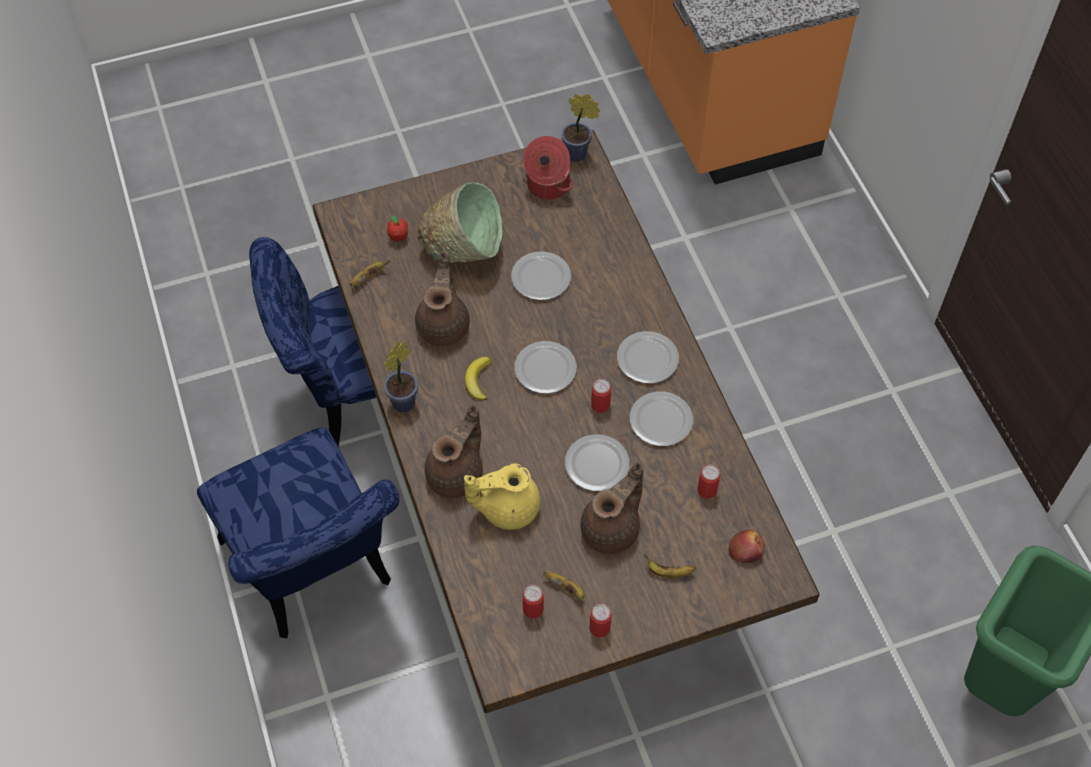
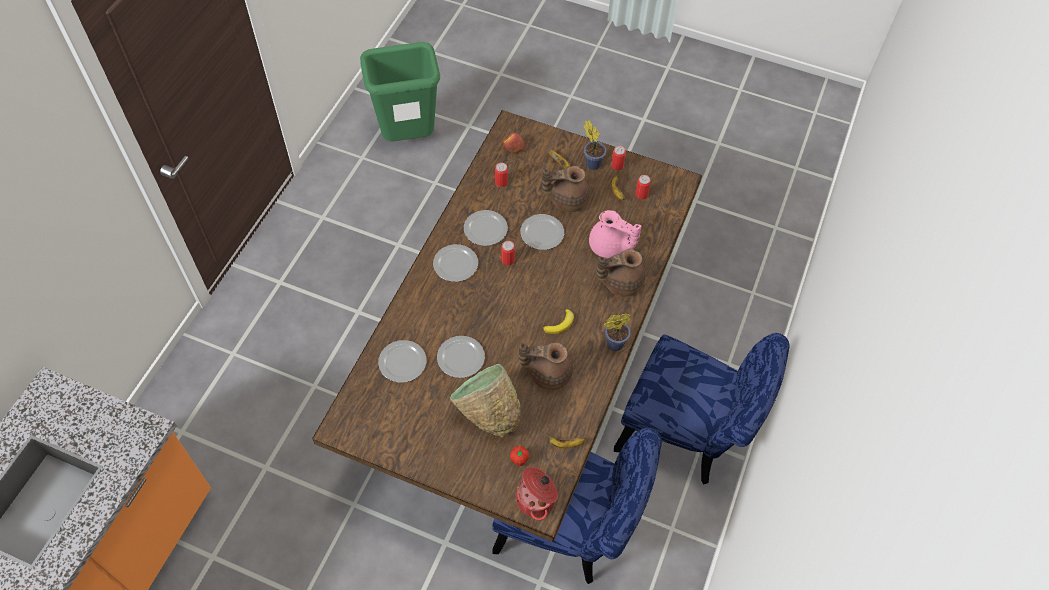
camera: 140 degrees left, 0 degrees up
(314, 573) = (687, 434): blue chair -> blue chair turned 105 degrees clockwise
(444, 325) = (547, 373): brown teapot -> brown teapot turned 45 degrees clockwise
(507, 507) = (610, 247): yellow teapot -> pink teapot
(546, 370) = (516, 301): plate -> plate (402, 361)
(547, 185) = (388, 418): cooking pot -> cooking pot (537, 499)
(579, 154) = (343, 425): potted plant -> potted plant (592, 162)

